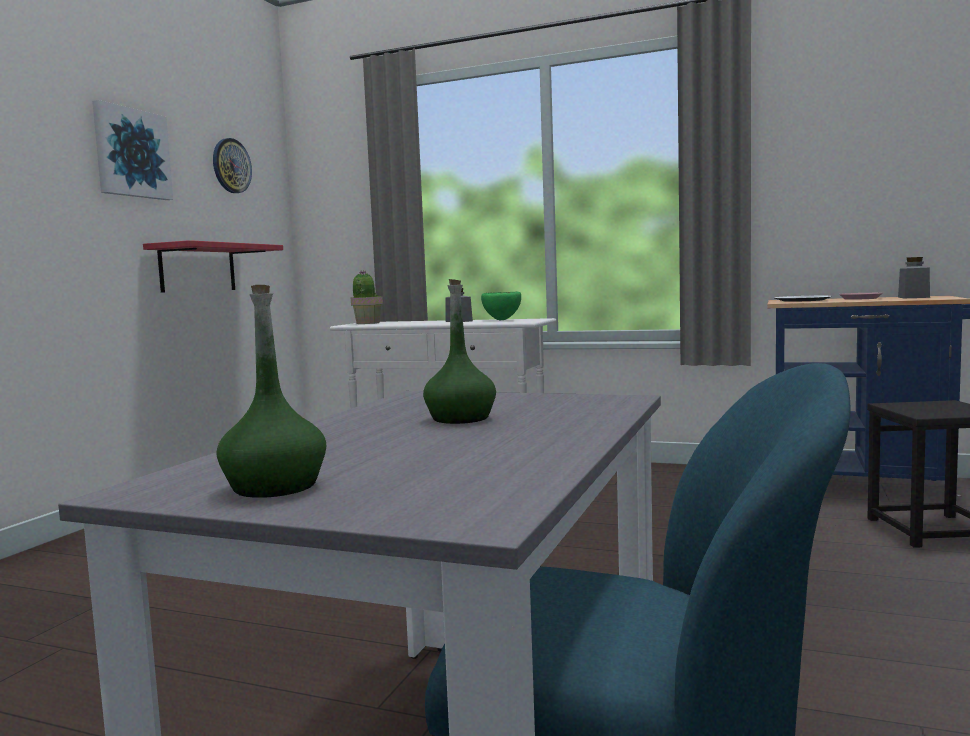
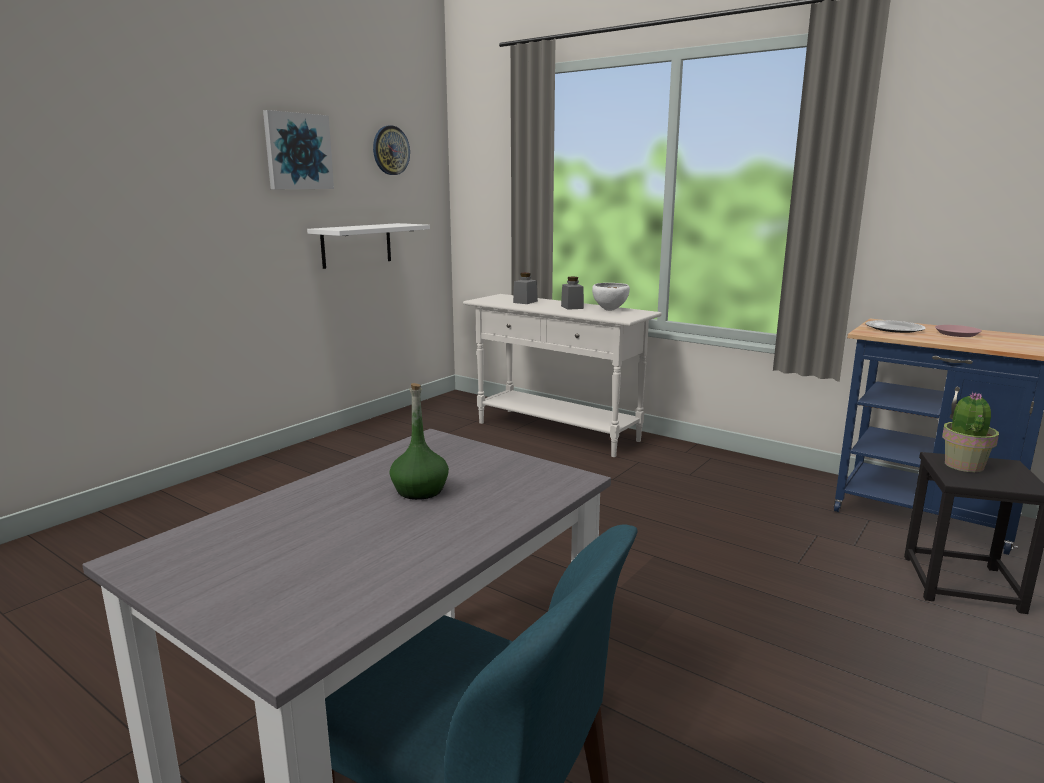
camera: 15 degrees right, 10 degrees up
(198, 268) = (356, 245): red shelf -> white shelf
(274, 487) = (211, 574): green bottle -> none
(367, 323) = (497, 299): potted plant -> potted plant (963, 465)
(502, 320) = (610, 310): green bowl -> white bowl
(913, 297) = (1014, 340): grey jar -> grey jar (525, 302)

